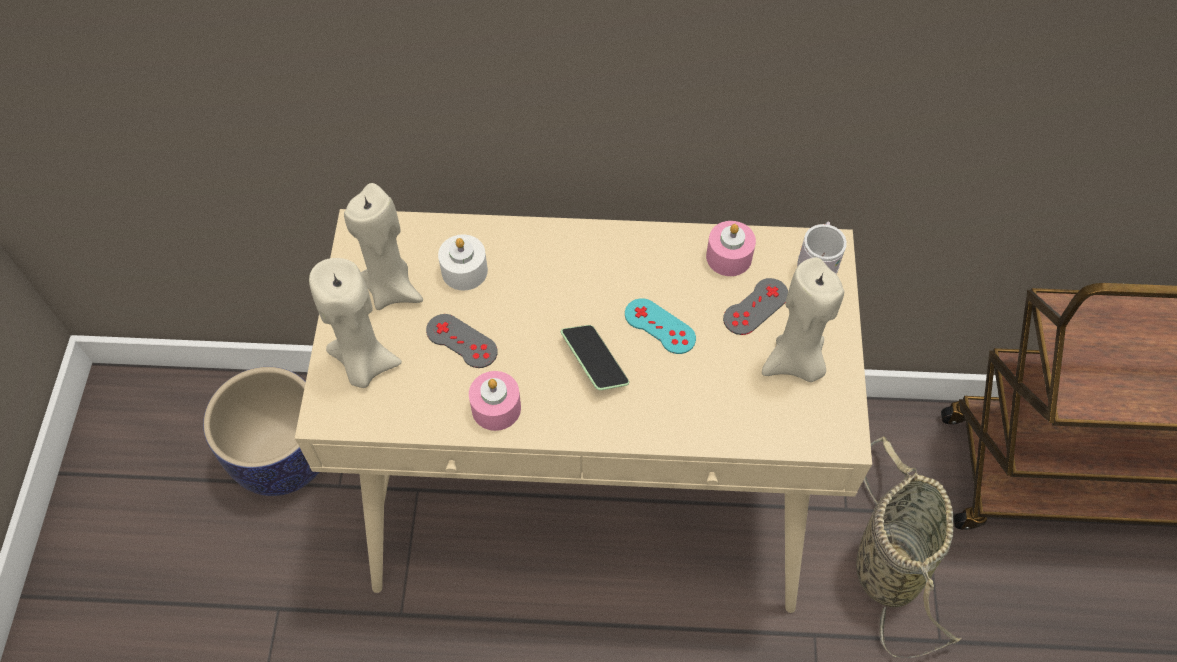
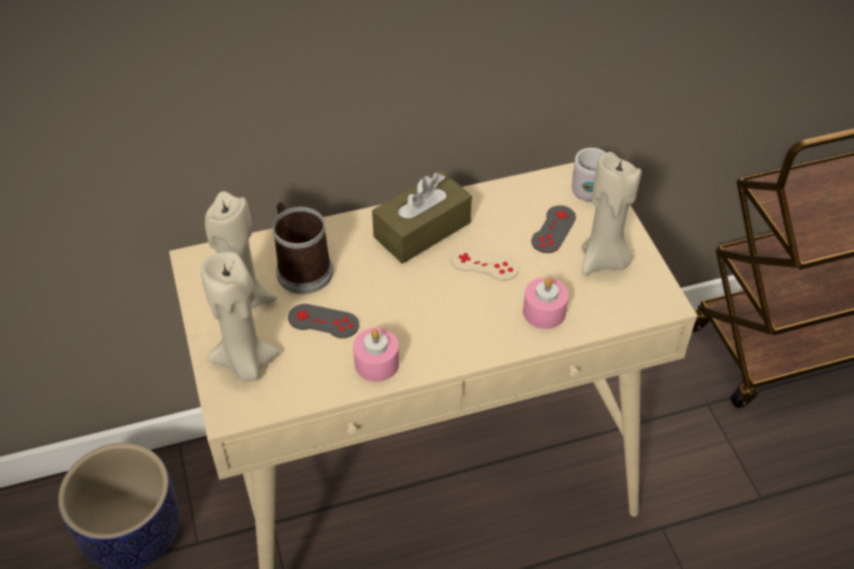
camera: 20 degrees left, 10 degrees down
(464, 271) = (301, 268): white candle -> mug
(594, 362) = (443, 306): phone -> none
(610, 263) = (422, 230): none -> brown tissue box
(659, 326) = (484, 264): turquoise game controller -> beige game controller
(729, 257) = (515, 200): pink candle -> pink candle (544, 312)
(887, 562) = (694, 451): basket -> none

